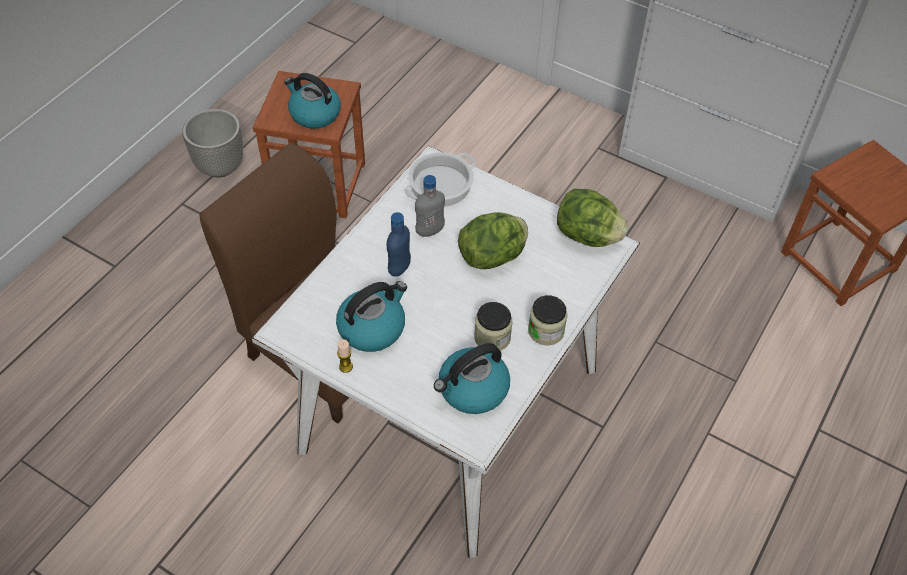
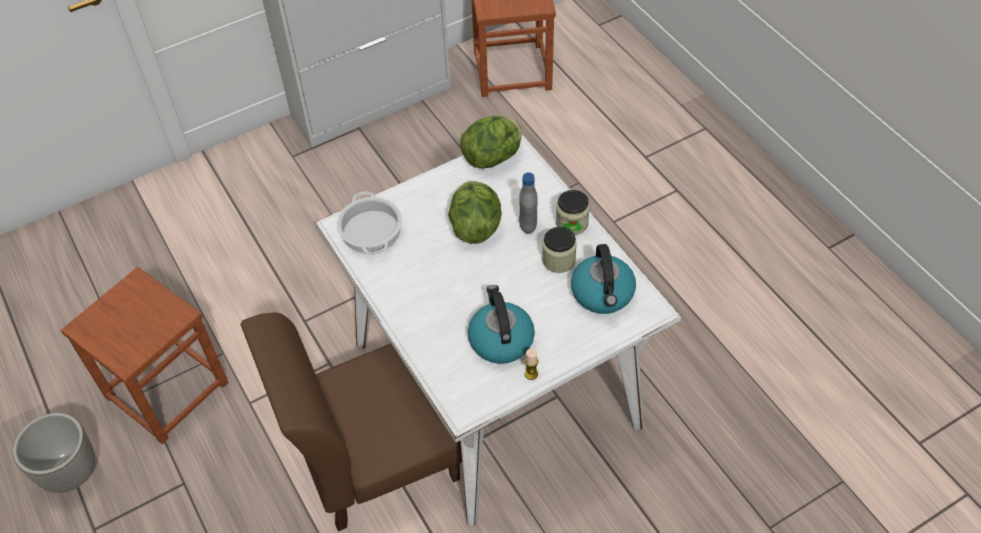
camera: 60 degrees left, 0 degrees up
(314, 114) = (150, 320): kettle -> none
(399, 268) = (446, 295): blue bottle -> none
(430, 231) = (418, 258): grey bottle -> grey bottle (528, 225)

